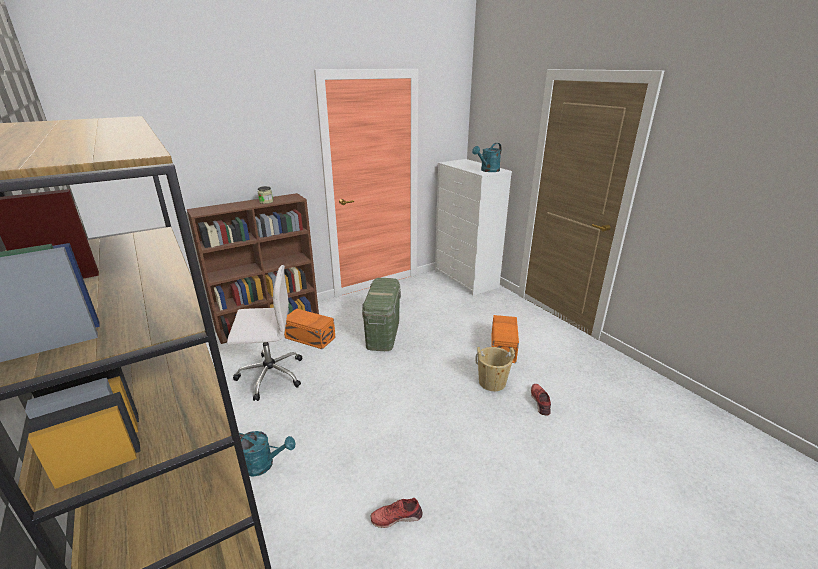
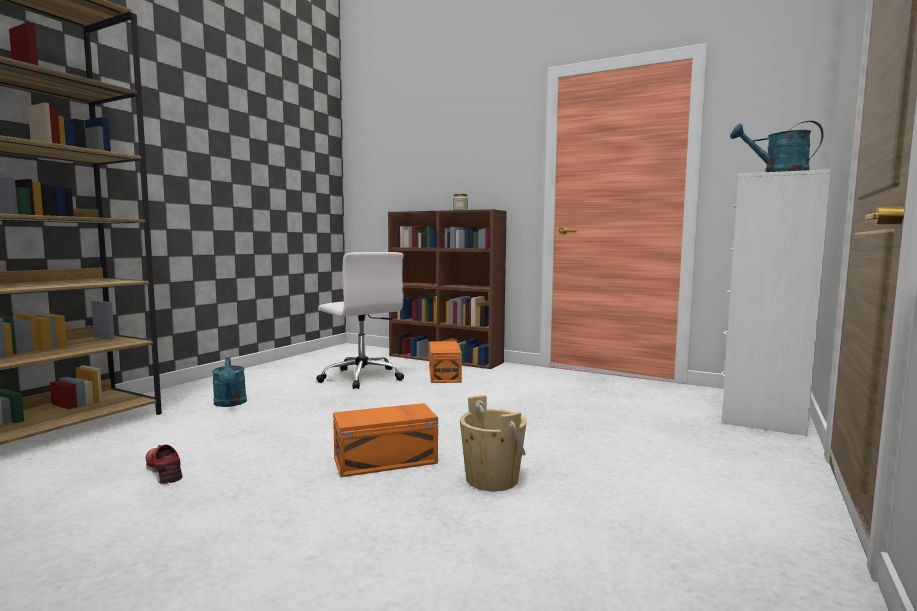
camera: 60 degrees right, 20 degrees down
(383, 333) = (506, 397): green storage box -> none
(503, 347) = (611, 472): orange storage box -> orange storage box (387, 461)
(540, 402) = (490, 532): red shoe -> none

